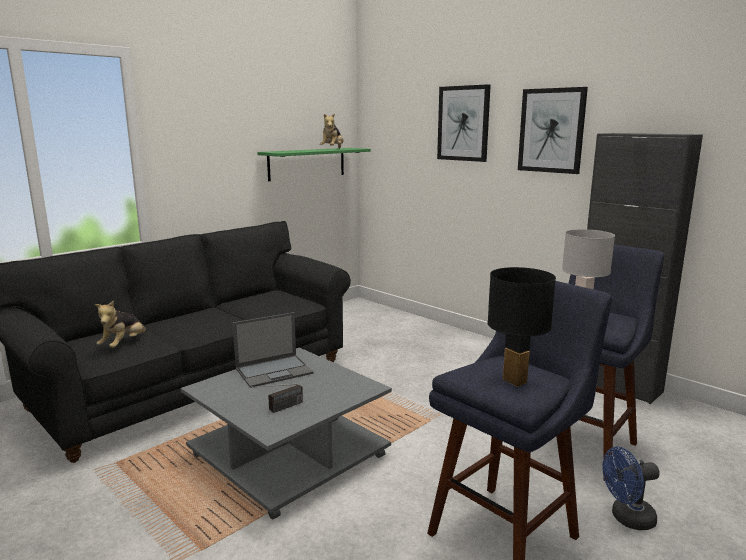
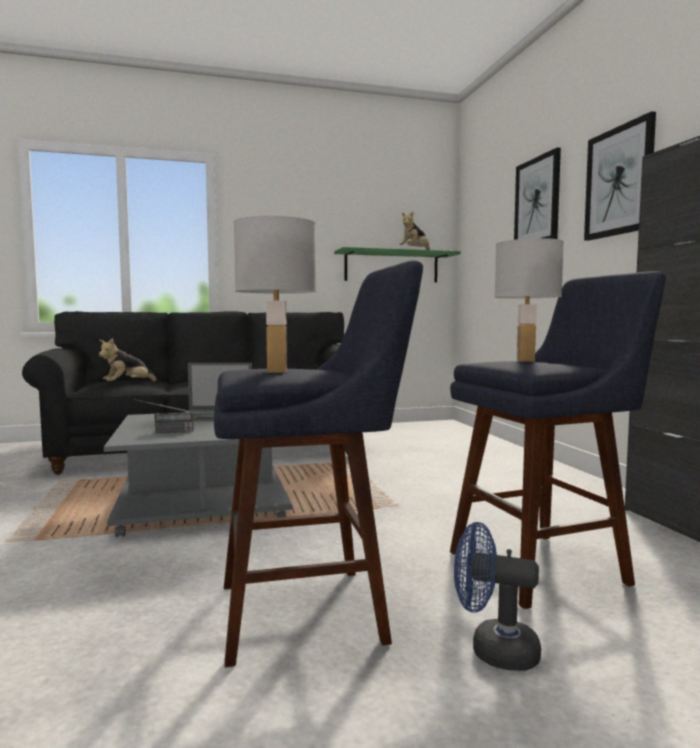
camera: 30 degrees right, 10 degrees down
(514, 381) = (276, 371): black table lamp -> white table lamp

